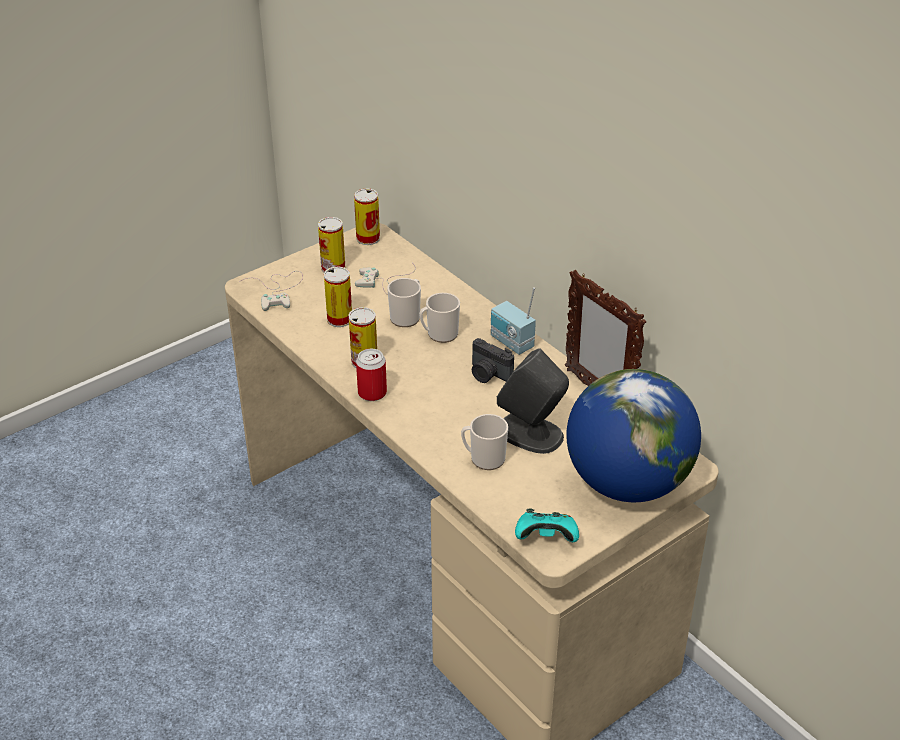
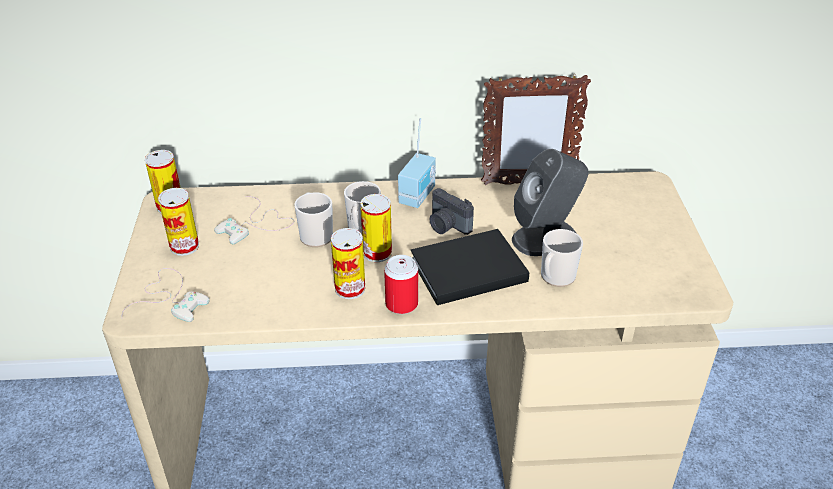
camera: 55 degrees left, 0 degrees up
(339, 319) = (268, 276): can -> can (377, 253)
(443, 407) = (465, 270): none -> black book
(488, 374) = (447, 226): camera -> camera turned 60 degrees clockwise
(511, 343) = (418, 196): radio -> radio turned 60 degrees counterclockwise
(546, 538) = (684, 289): turquoise game controller -> none
(627, 483) = (647, 218): globe -> none

